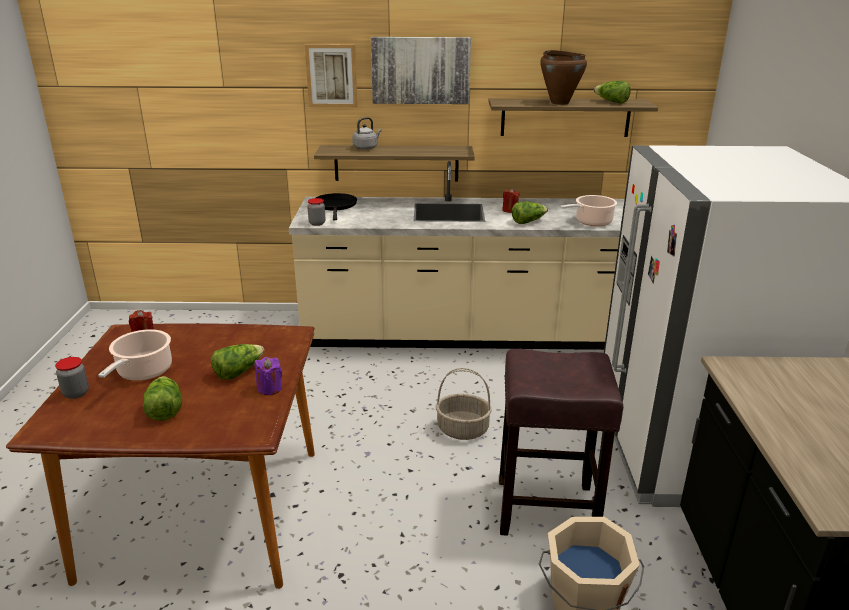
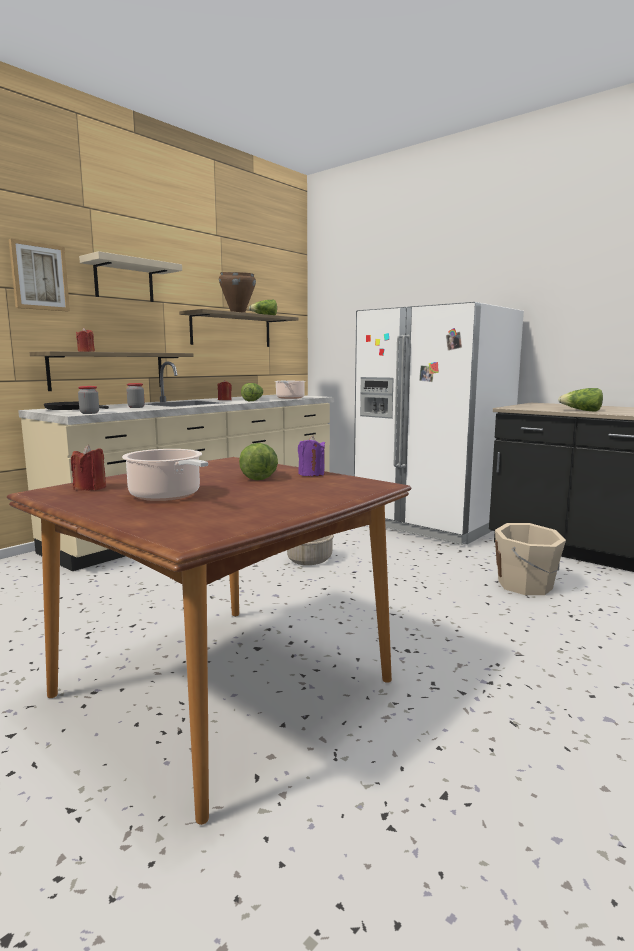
camera: 50 degrees left, 15 degrees down
(76, 393) = (138, 519): jar -> jar (136, 407)
(164, 410) = (269, 498): lettuce -> lettuce (581, 411)
(366, 148) = (86, 351): grey kettle -> red candle
(420, 70) = (124, 281): picture -> beige shelf
(548, 509) = (432, 566): brown stool -> none

